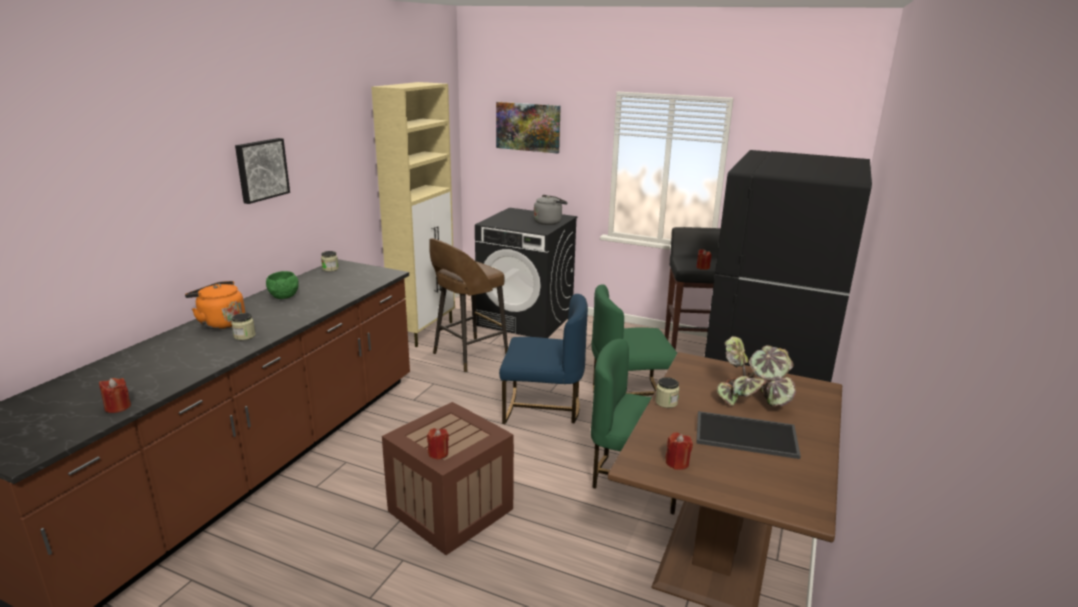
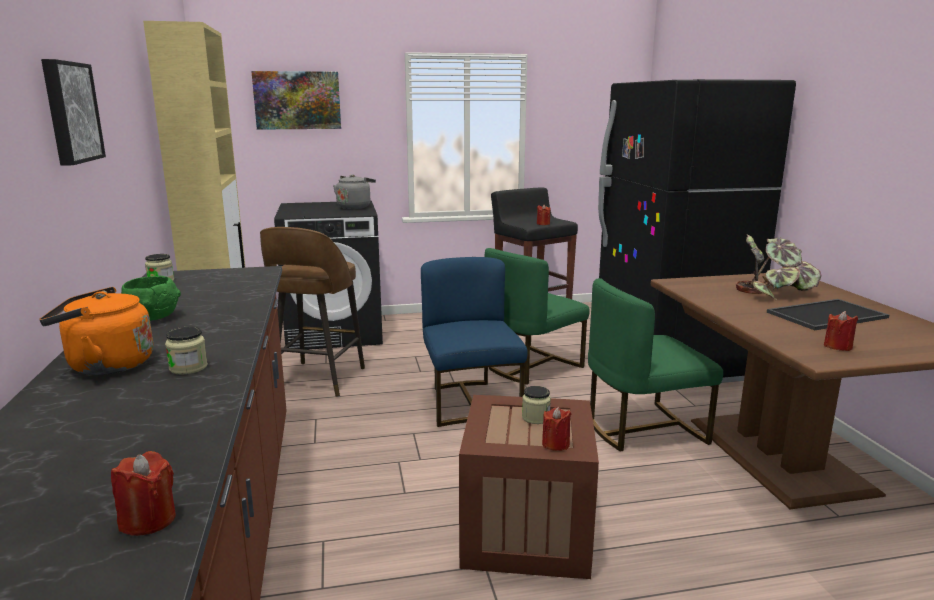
camera: 35 degrees left, 5 degrees down
(542, 408) = (470, 402): blue chair -> blue chair turned 75 degrees counterclockwise
(666, 402) = (729, 312): jar -> jar (535, 418)

